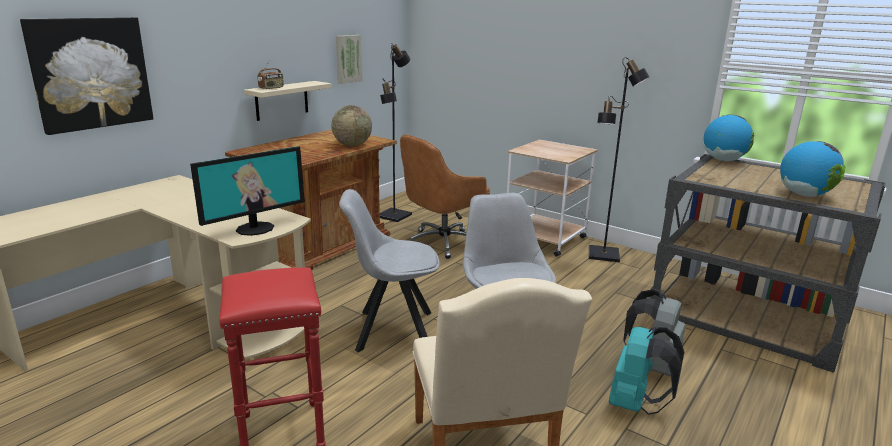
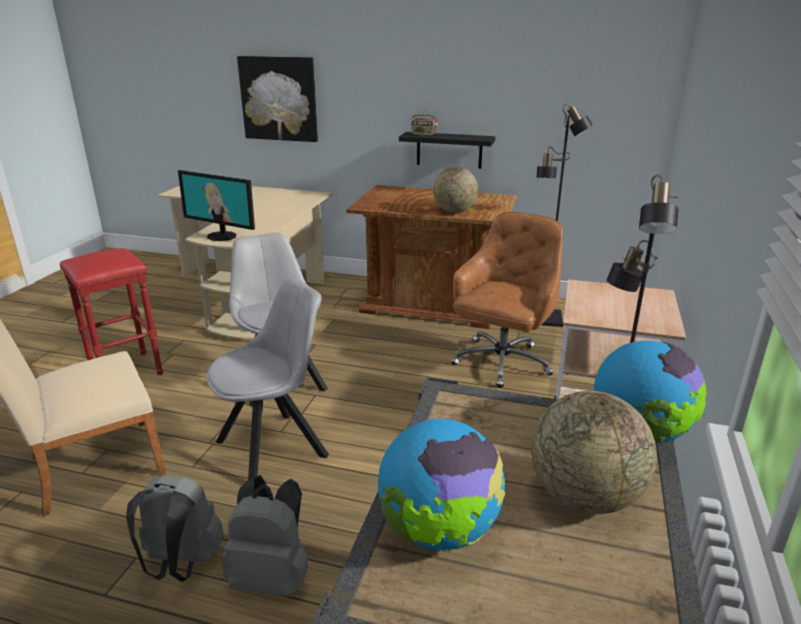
camera: 70 degrees right, 5 degrees up
(282, 100) = (449, 150): beige shelf -> black shelf
(347, 59) = (552, 117): picture -> none
(443, 242) = (502, 362): brown office chair -> brown office chair turned 90 degrees clockwise
(636, 405) = (181, 564): turquoise backpack -> grey backpack
(771, 174) = (584, 496): none -> globe

